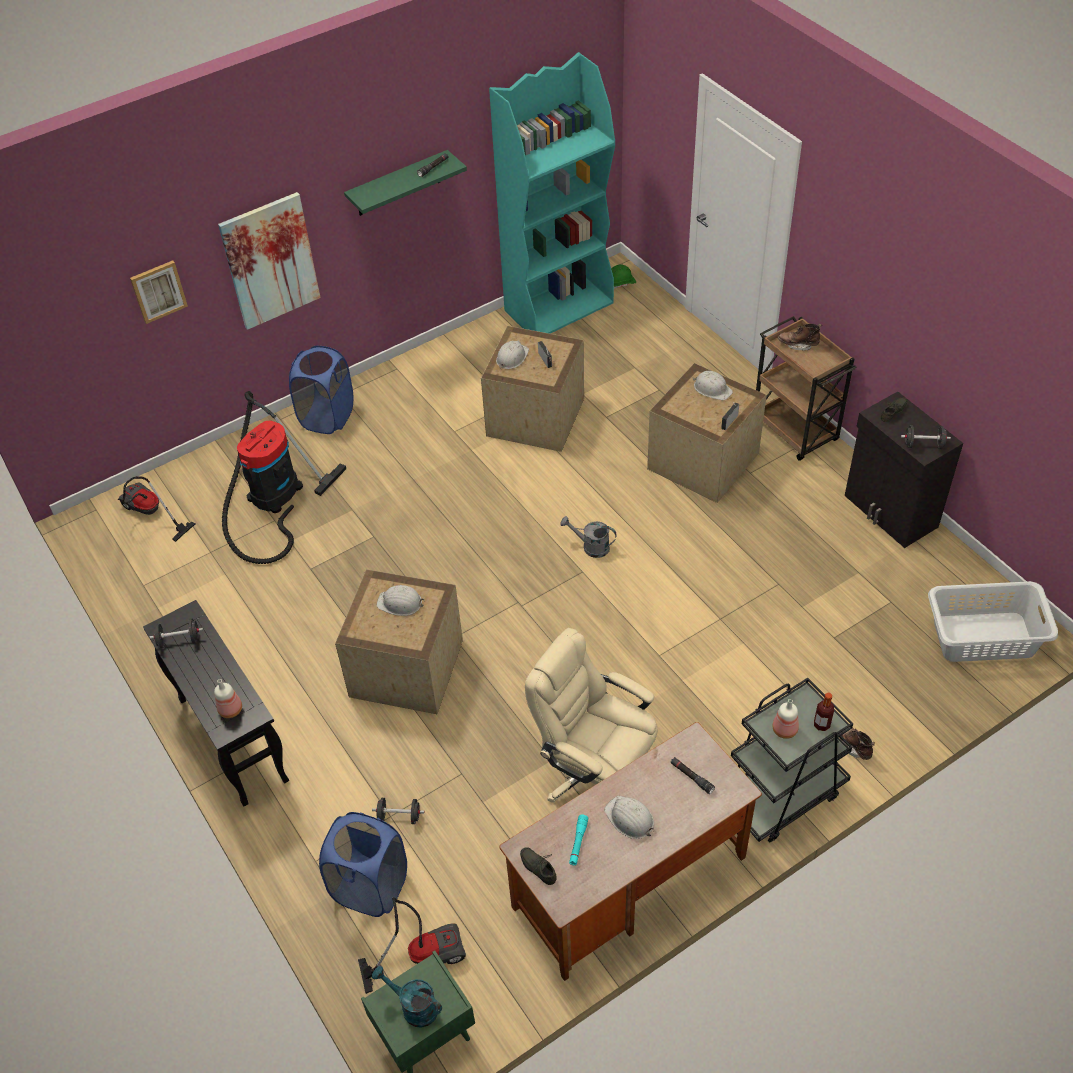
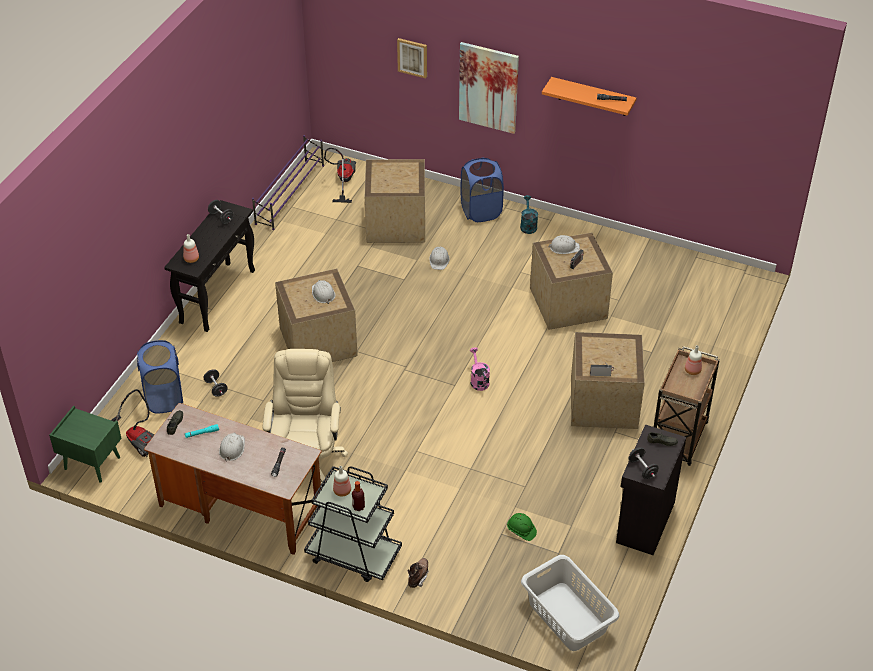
camera: 55 degrees right, 5 degrees down
(119, 576) = (290, 194): none -> purple shoe rack
(272, 498) = (397, 222): vacuum cleaner -> crate
(398, 184) = (592, 97): green shelf -> orange shelf
(413, 1007) = (81, 429): turquoise watering can -> turquoise watering can (528, 225)
(559, 306) = (684, 267): turquoise bookcase -> none
(591, 547) = (478, 380): grey watering can -> pink watering can
(621, 283) = (740, 286): green hard hat -> green hard hat (521, 531)
(712, 388) = (624, 353): white hard hat -> white hard hat (439, 260)
(798, 344) = (692, 371): brown boot -> bottle

